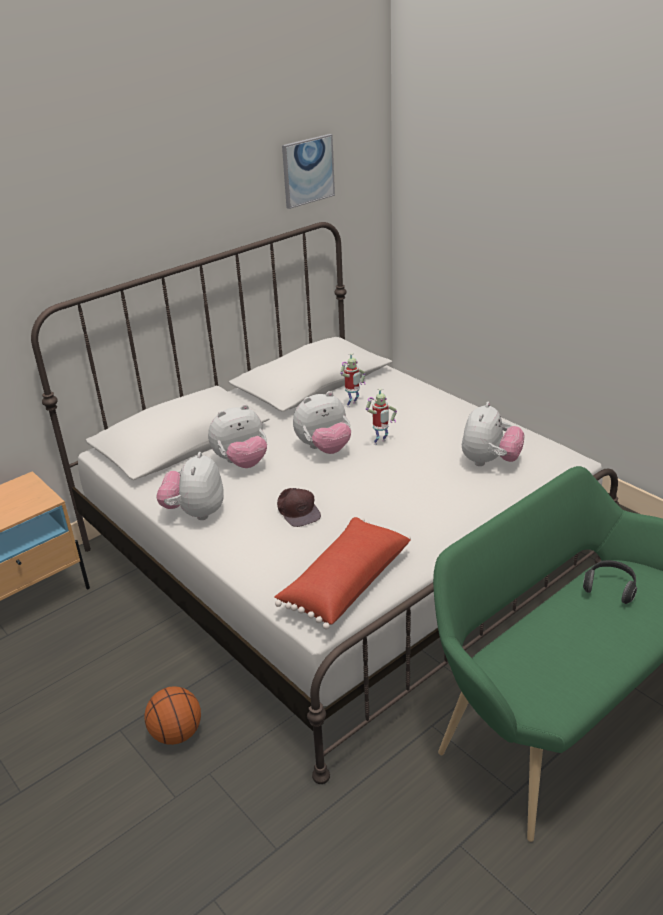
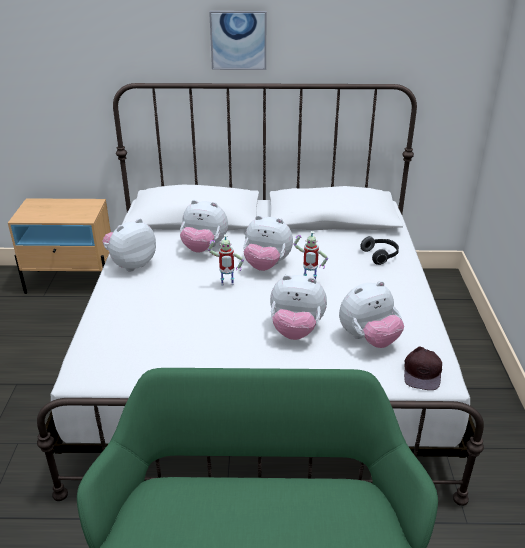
camera: 40 degrees right, 0 degrees up
(176, 733) = (35, 407): basketball -> none
(298, 510) = (185, 296): brown cap -> brown cap (423, 372)
(308, 171) = (397, 34): picture -> picture (238, 40)
(344, 583) = (134, 360): red pillow -> none
(352, 405) = (333, 246): toy robot -> toy robot (227, 285)
(431, 485) = (296, 330): none -> plush toy
(610, 588) = (326, 505): headphones -> headphones (380, 256)

